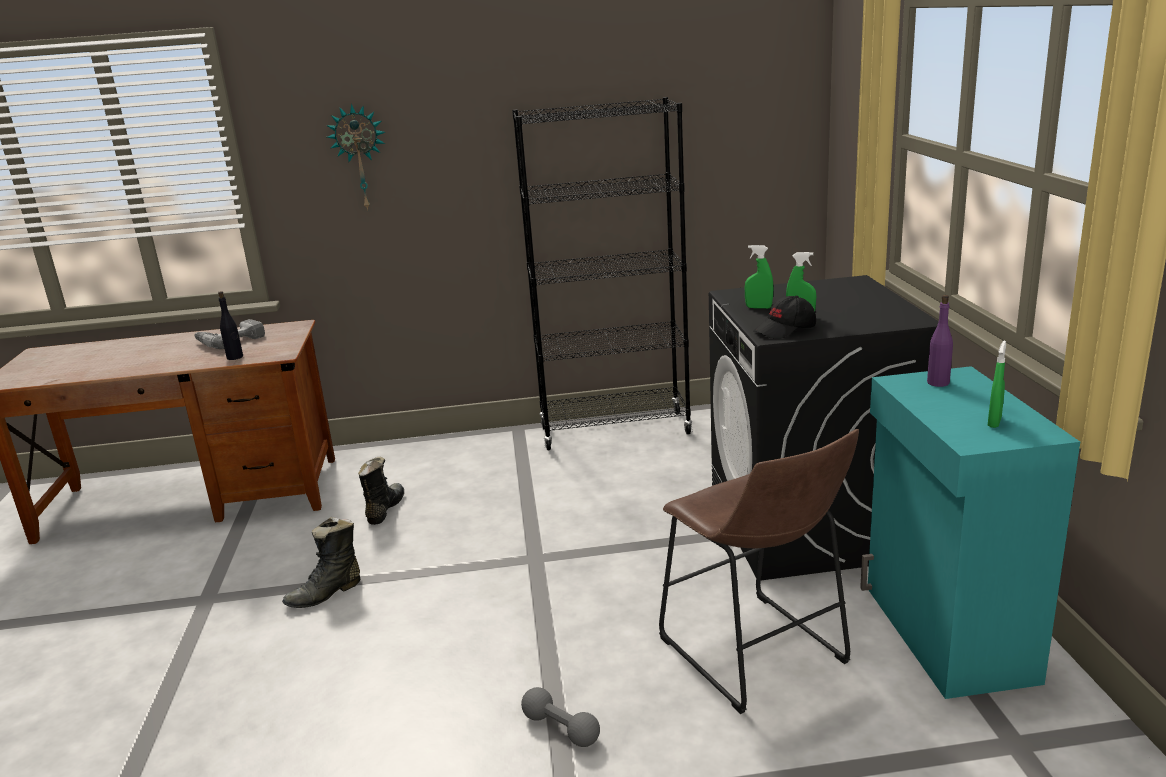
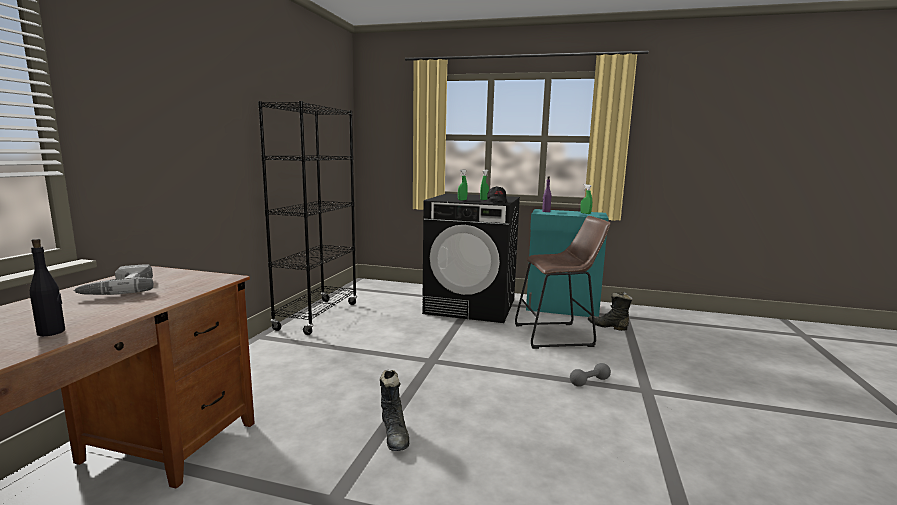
camera: 70 degrees left, 10 degrees down
(235, 357) = (186, 289): black bottle -> black bottle (52, 332)
(360, 157) = (162, 118): wall clock -> none
(384, 509) = (298, 396): black boot -> black boot (608, 326)

